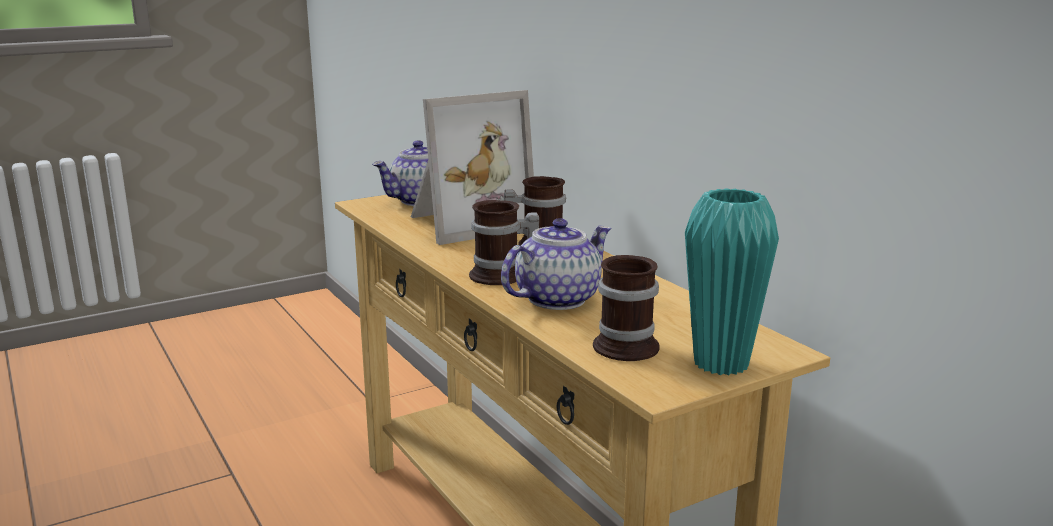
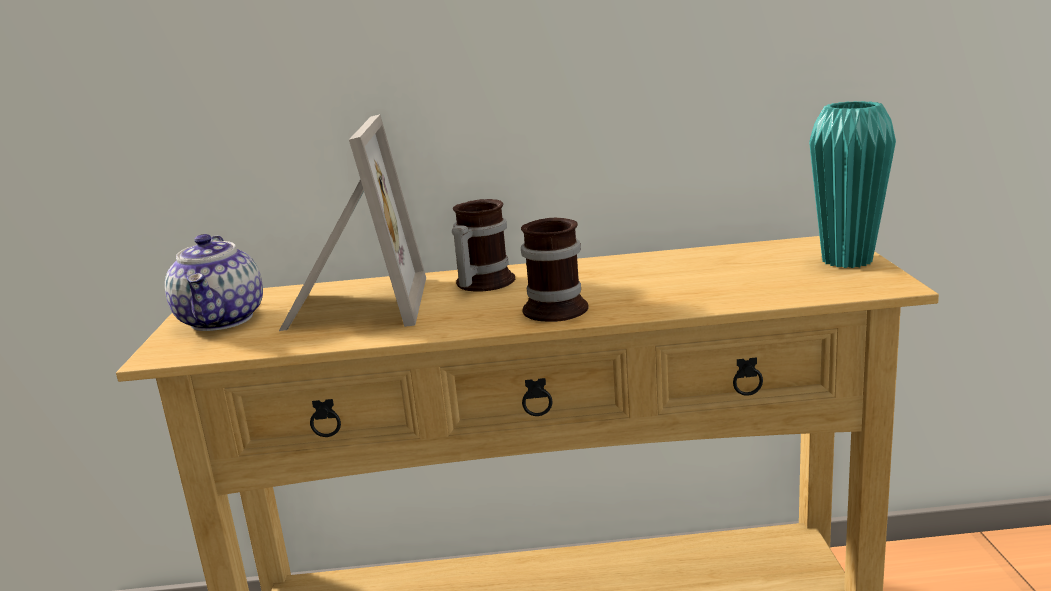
camera: 60 degrees left, 0 degrees up
(557, 298) = (651, 293): teapot -> none
(626, 343) = (786, 282): mug -> none

